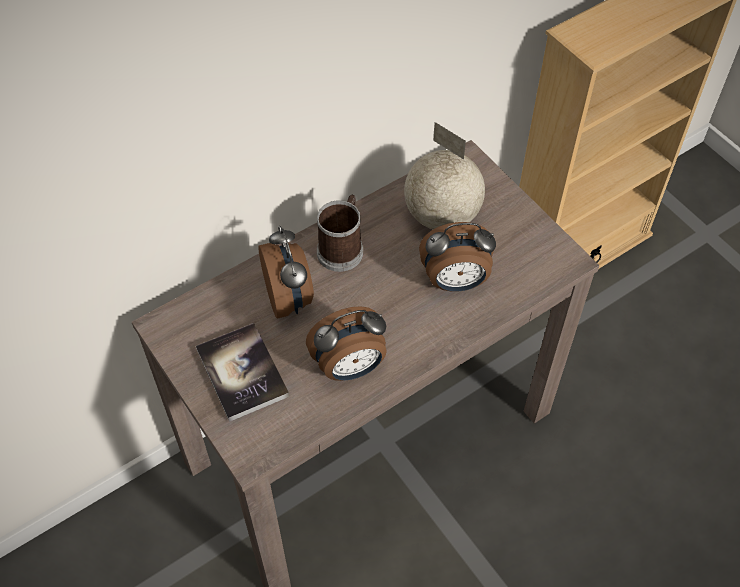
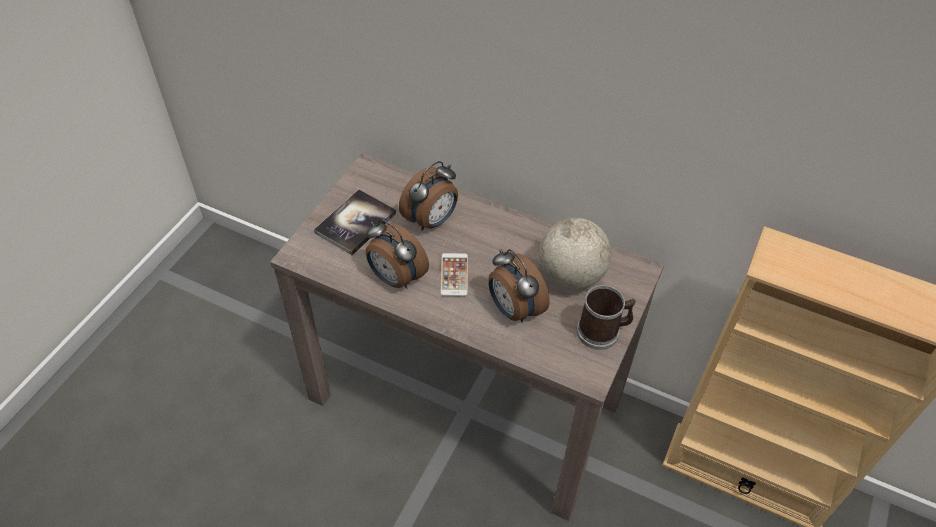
camera: 60 degrees right, 5 degrees down
(342, 248) = (495, 230): mug -> mug (602, 331)
(379, 312) = (454, 275): none -> phone

